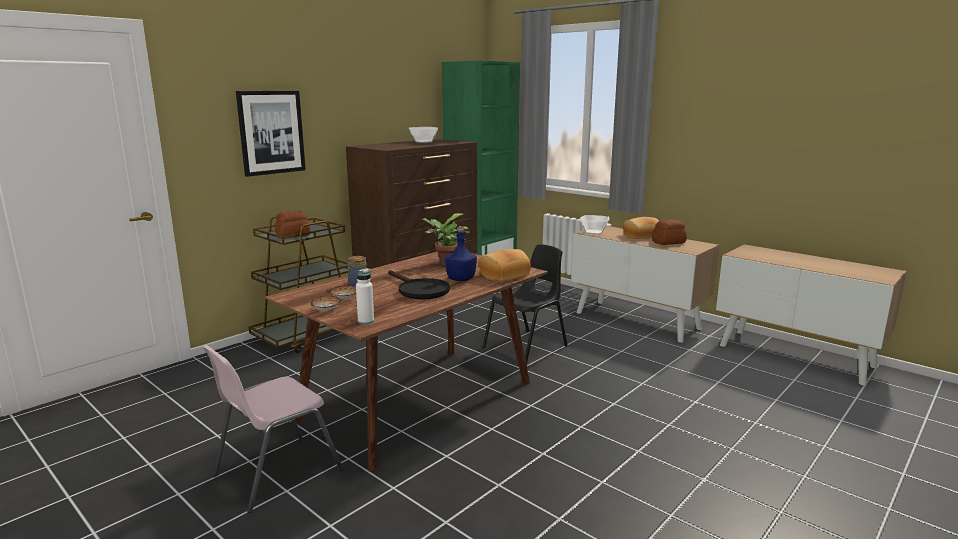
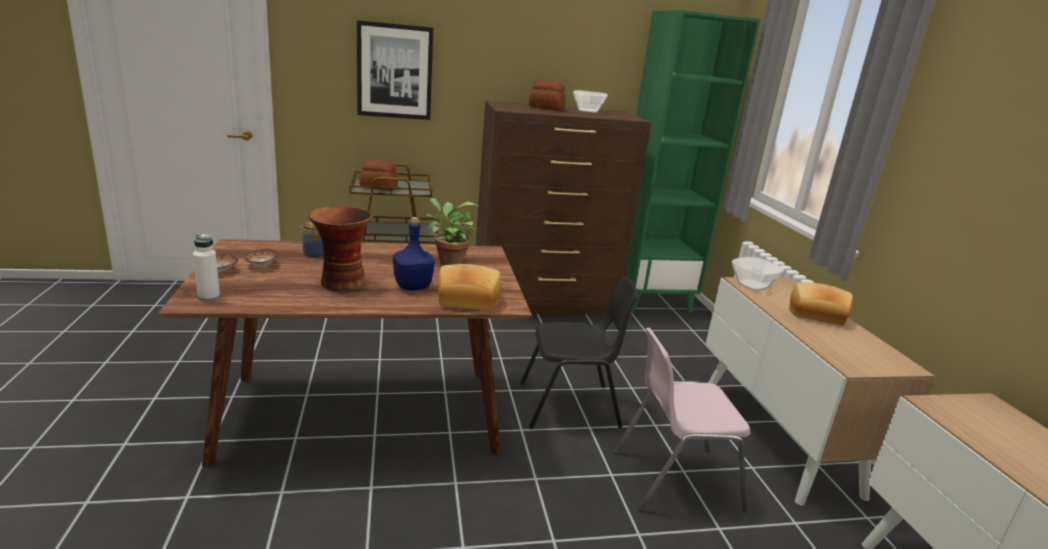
camera: 35 degrees right, 5 degrees up
(276, 472) = (148, 421): pink chair -> pink chair (674, 478)
(419, 290) = (341, 283): black frying pan -> vase
(668, 242) = (840, 339): bread -> bread (546, 108)

